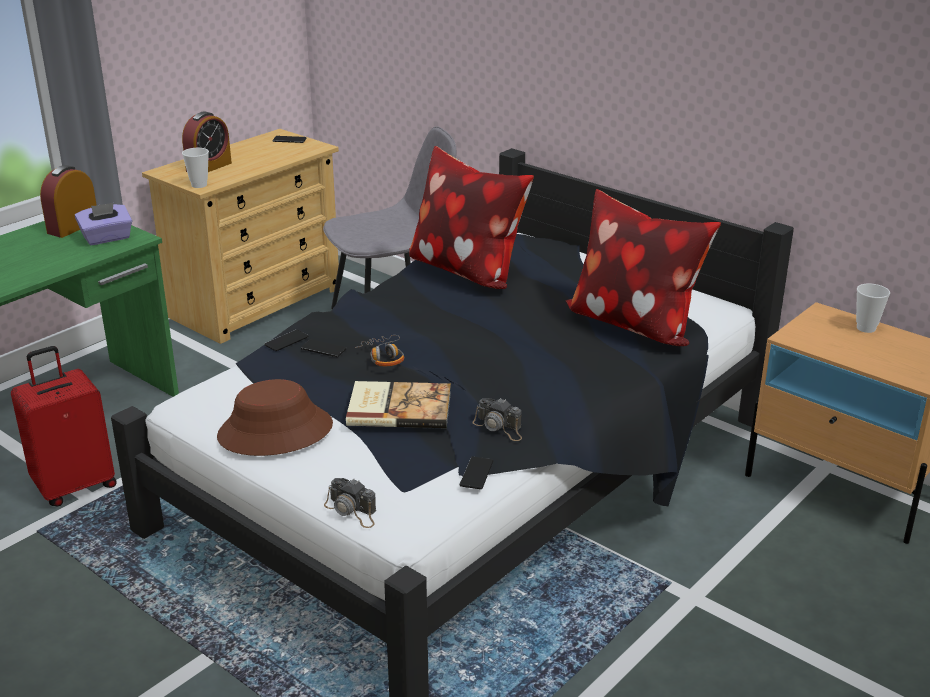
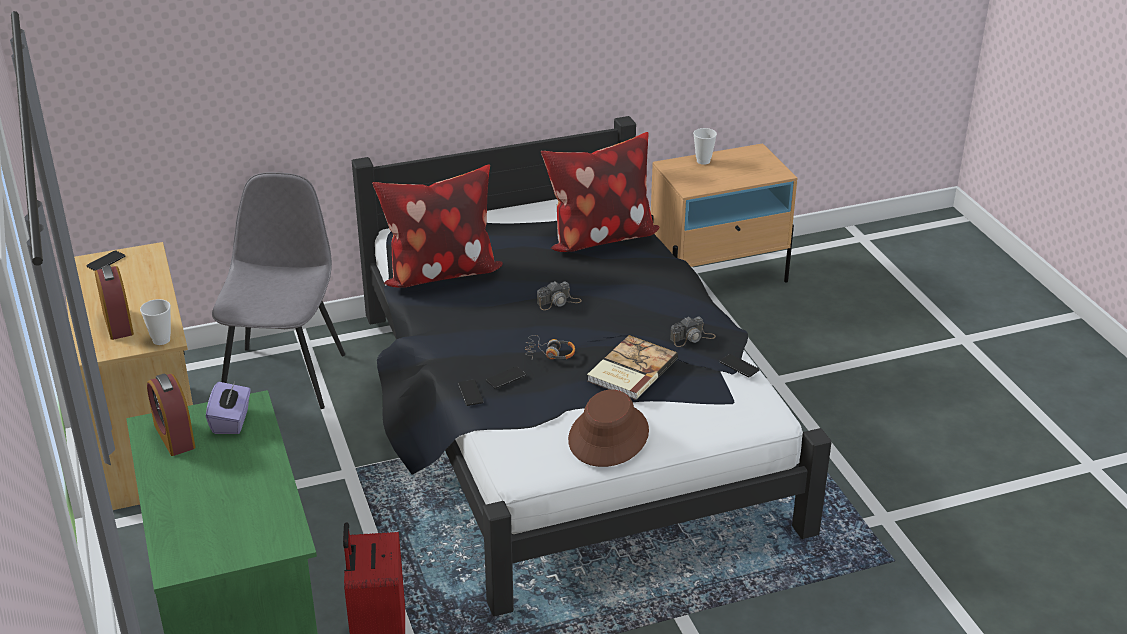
camera: 60 degrees left, 5 degrees up
(352, 511) = (738, 431): camera -> camera (559, 302)

